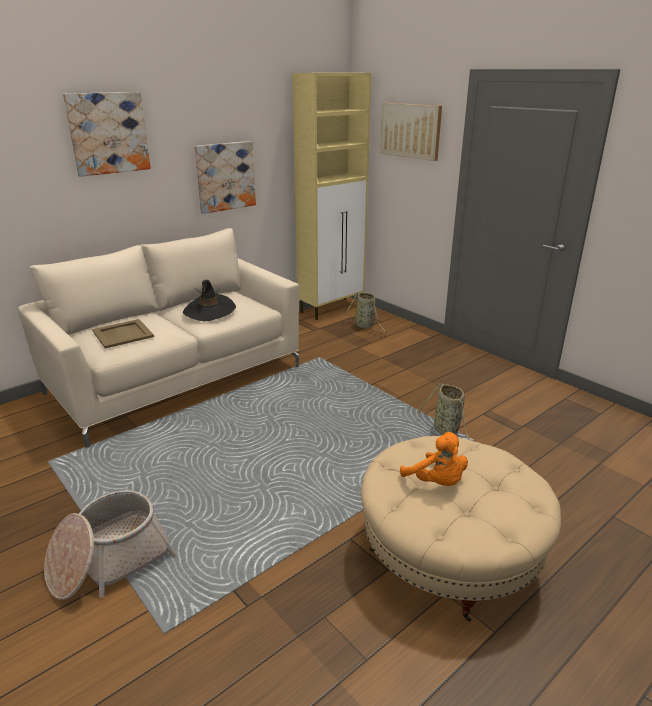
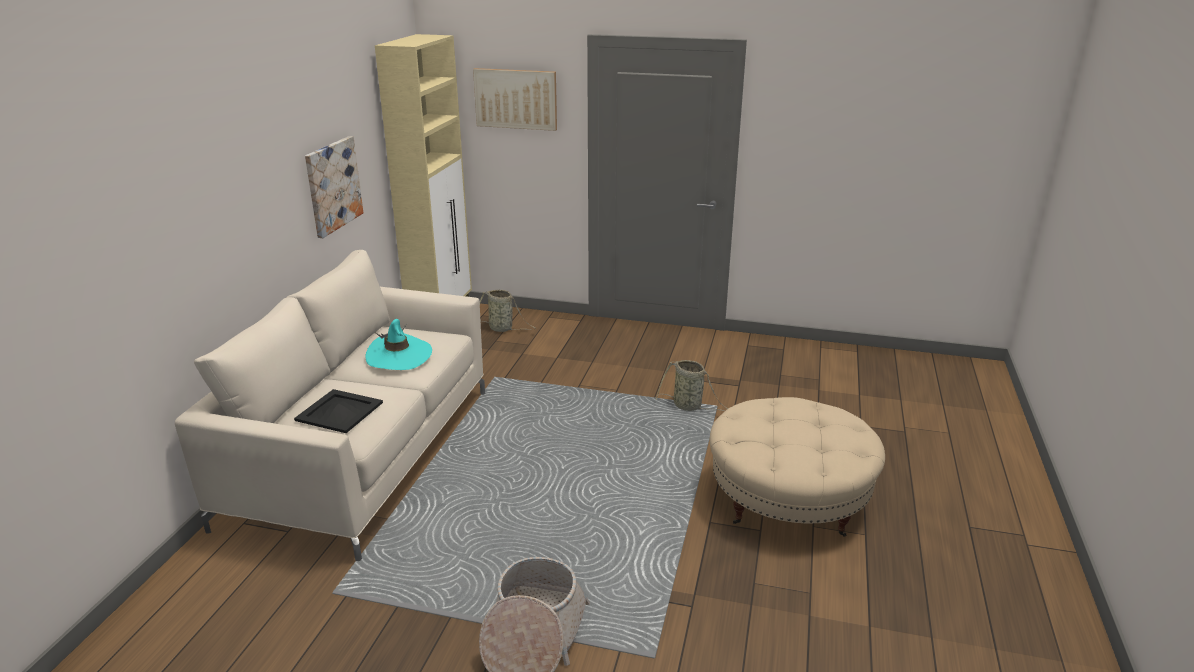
camera: 35 degrees left, 0 degrees up
(108, 133) = (230, 161): picture -> none
(123, 333) = (339, 411): beige tray -> black tray
(209, 311) = (399, 356): black hat -> turquoise hat
(436, 482) = (783, 437): orange plush toy -> none

